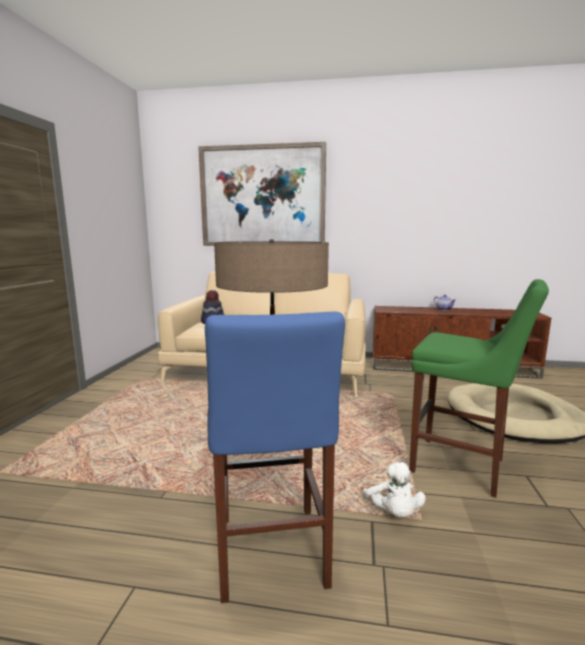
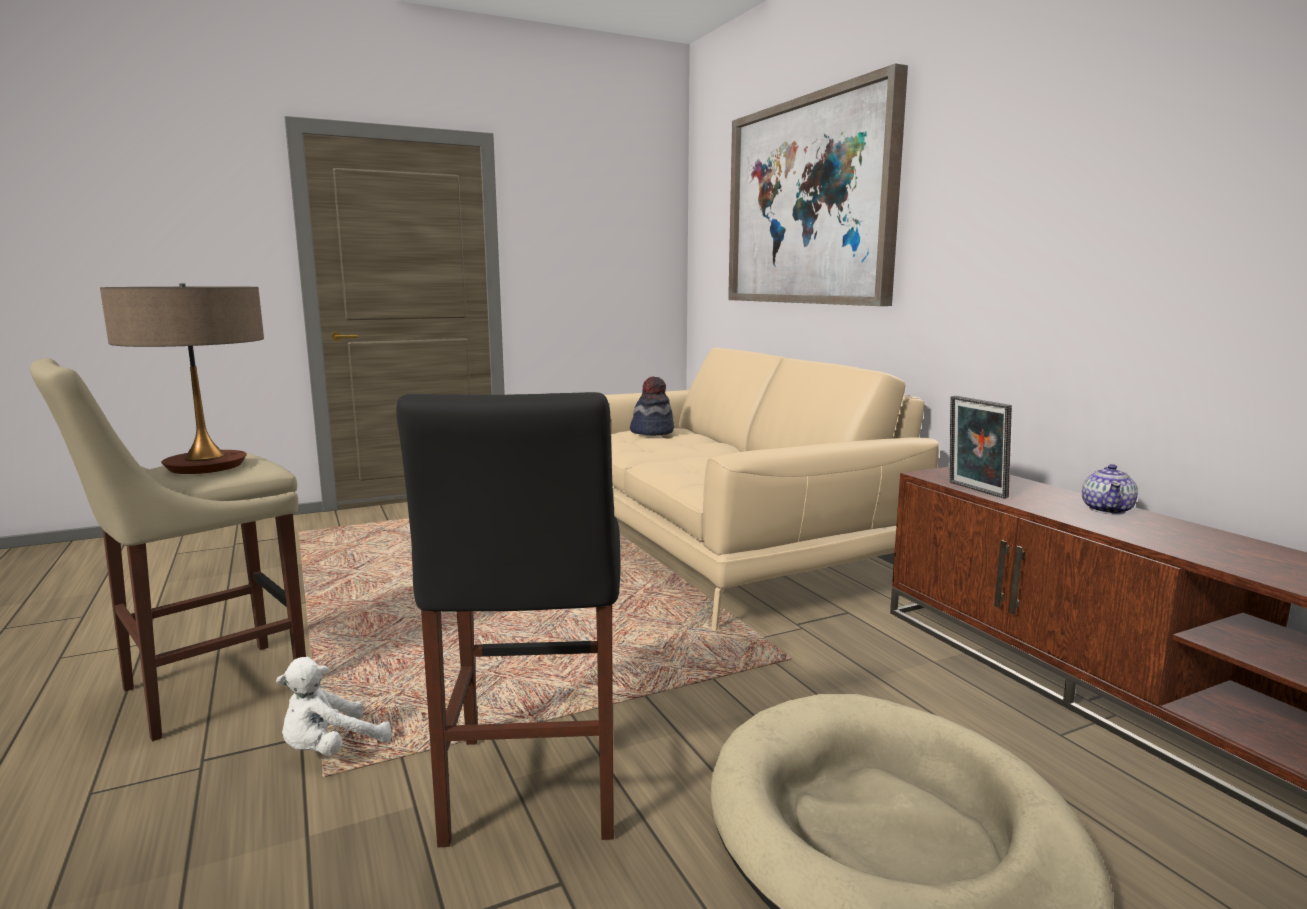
camera: 55 degrees right, 0 degrees up
(271, 556) = (204, 691): blue stool -> beige stool
(409, 312) = (974, 490): none -> picture frame
(462, 467) = (531, 792): green stool -> black stool

